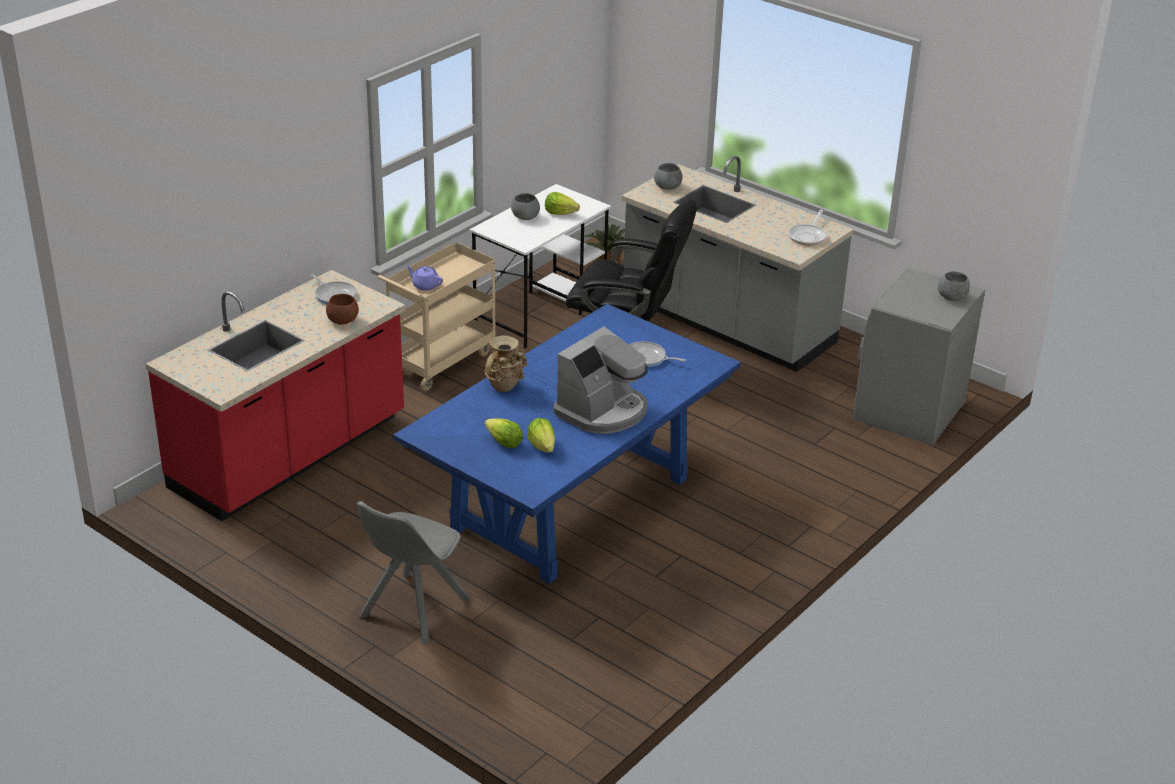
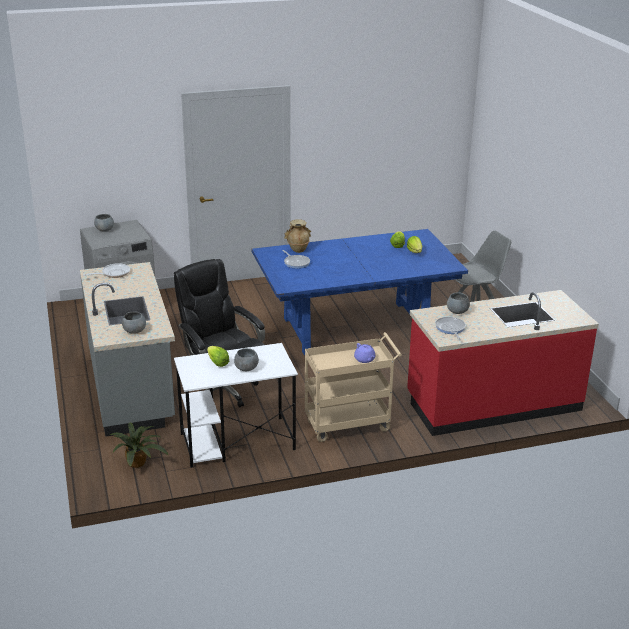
camera: 145 degrees left, 5 degrees down
(342, 321) = (457, 311): brown bowl -> grey bowl
(505, 387) = (388, 272): beige vase -> beige vase (298, 250)
(603, 411) = (350, 249): coffee machine -> none

